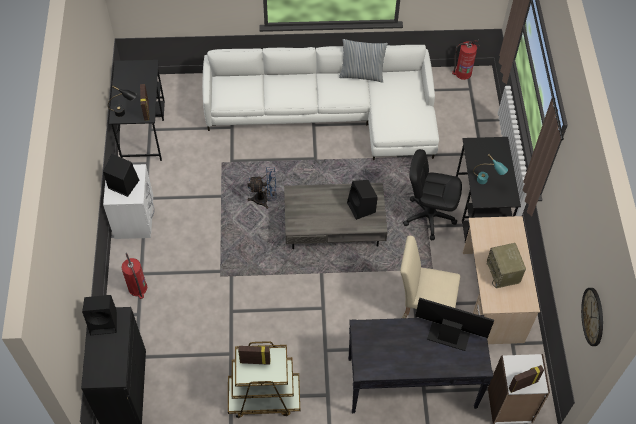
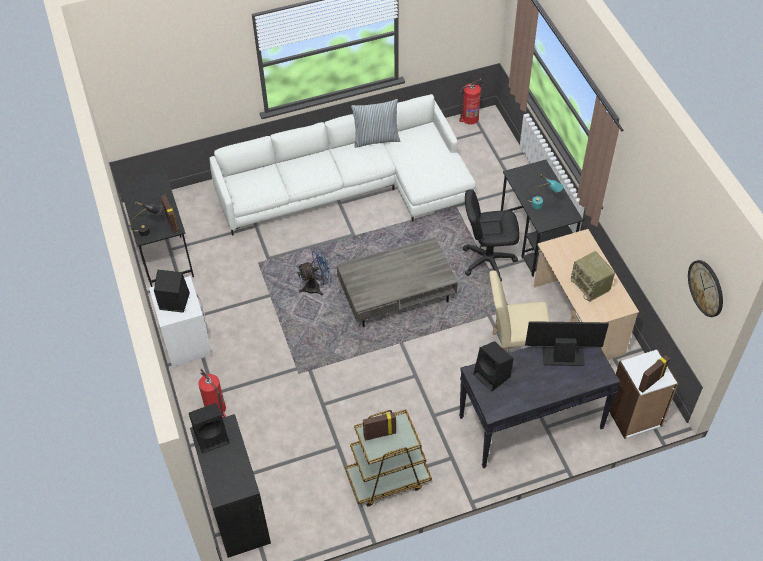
camera: 15 degrees left, 5 degrees down
(361, 208) = (423, 266): black speaker -> black speaker (492, 376)

